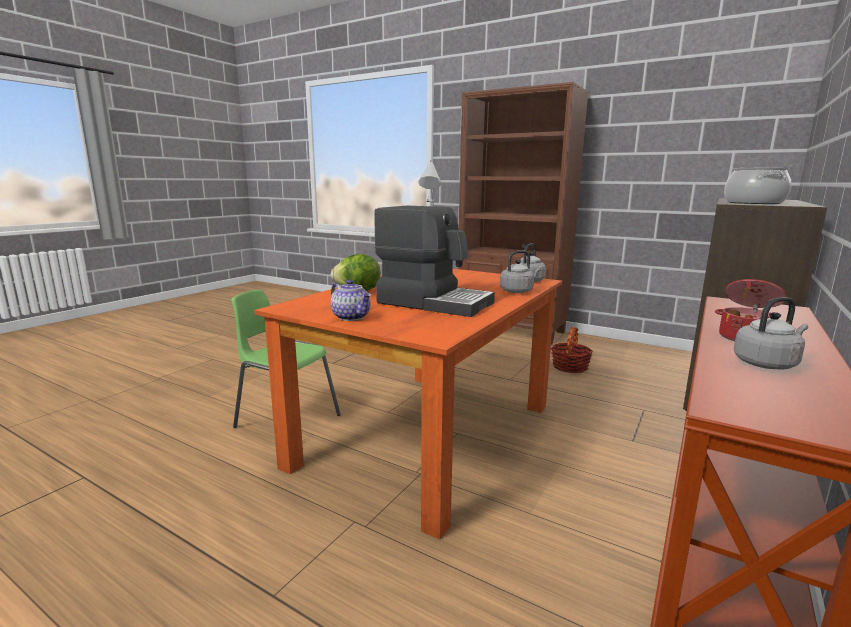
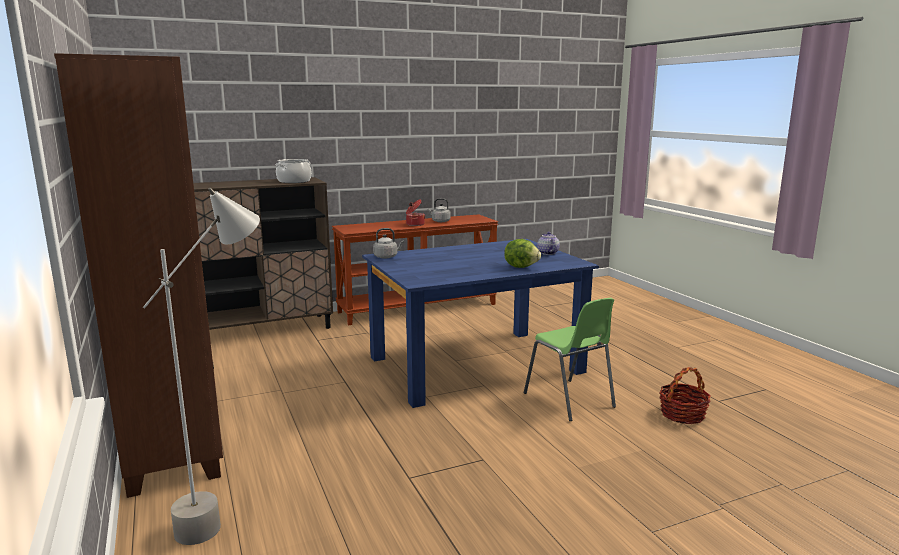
camera: 145 degrees left, 0 degrees up
(427, 433) = (474, 365): orange dining table -> blue dining table
(434, 302) = (488, 253): coffee machine -> none
(518, 291) = (420, 252): grey kettle -> none
(570, 367) = (269, 376): basket -> basket (682, 414)

